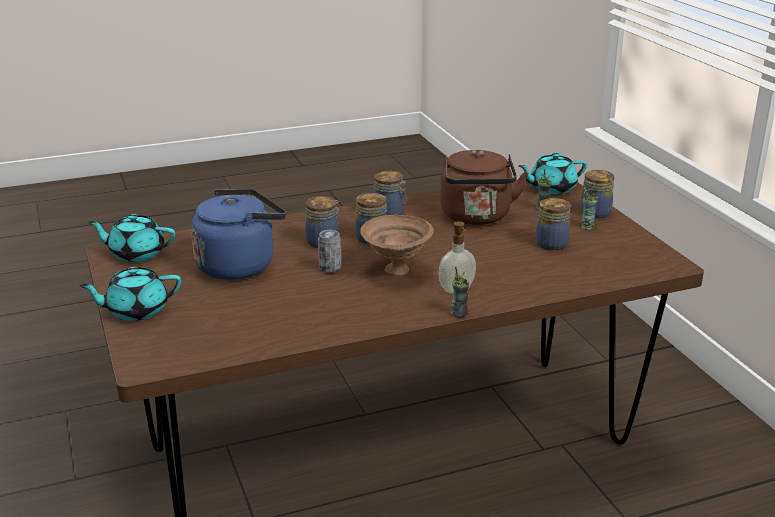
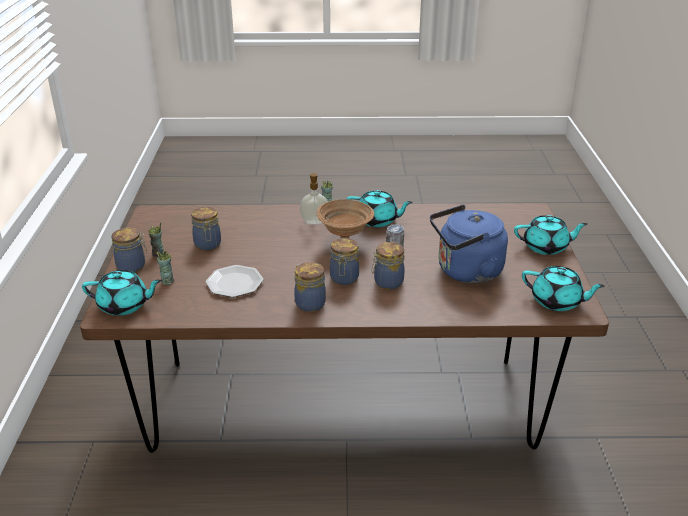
camera: 160 degrees left, 5 degrees up
(375, 306) = (377, 220): none -> turquoise teapot
(476, 217) = (235, 283): brown kettle -> plate

